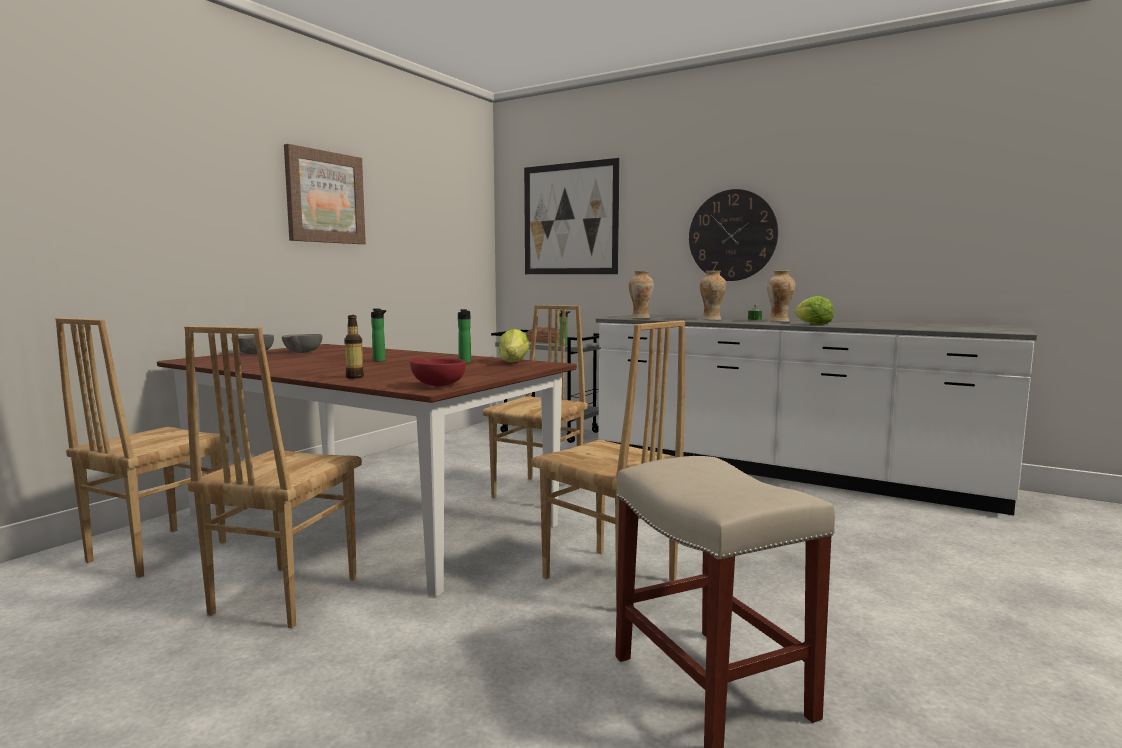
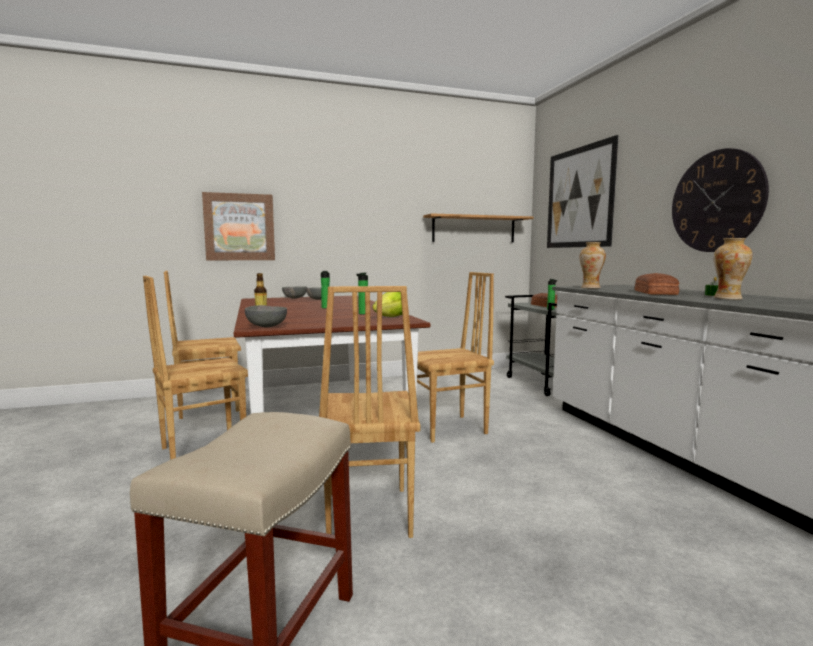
camera: 40 degrees right, 0 degrees up
(325, 197) = (366, 195): picture -> picture (239, 227)
(438, 385) = (267, 326): red bowl -> grey bowl
(444, 250) = (474, 229): none -> shelf
(711, 319) = (656, 292): vase -> bread
(812, 324) = (750, 304): lettuce -> none

